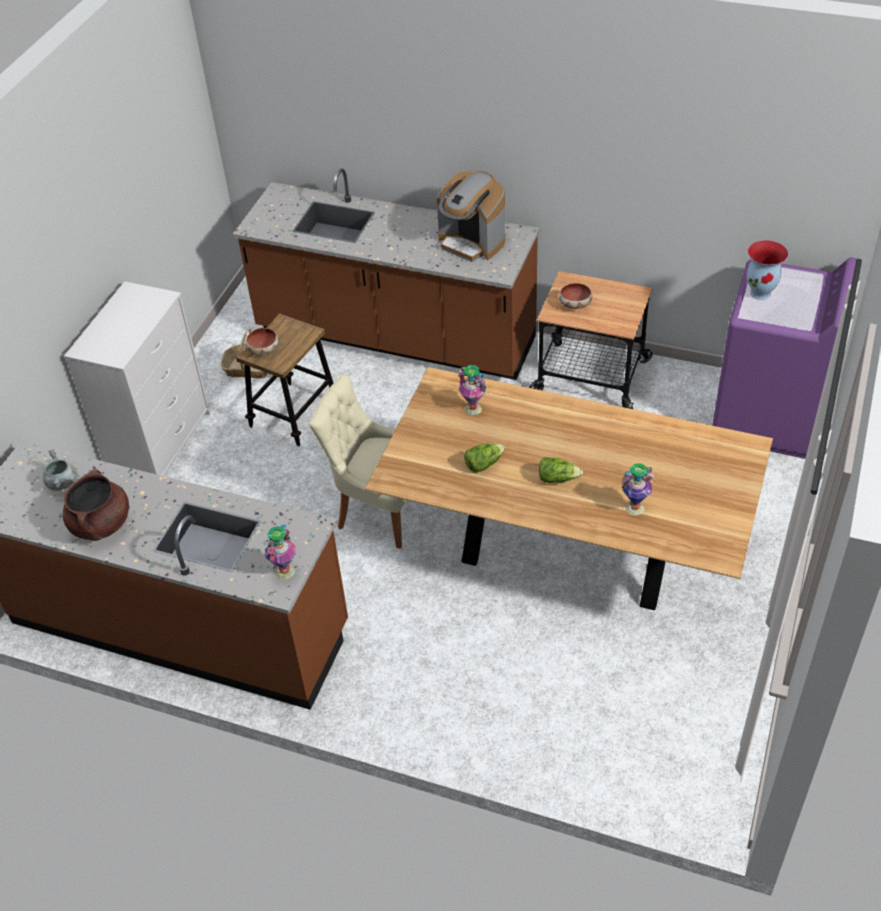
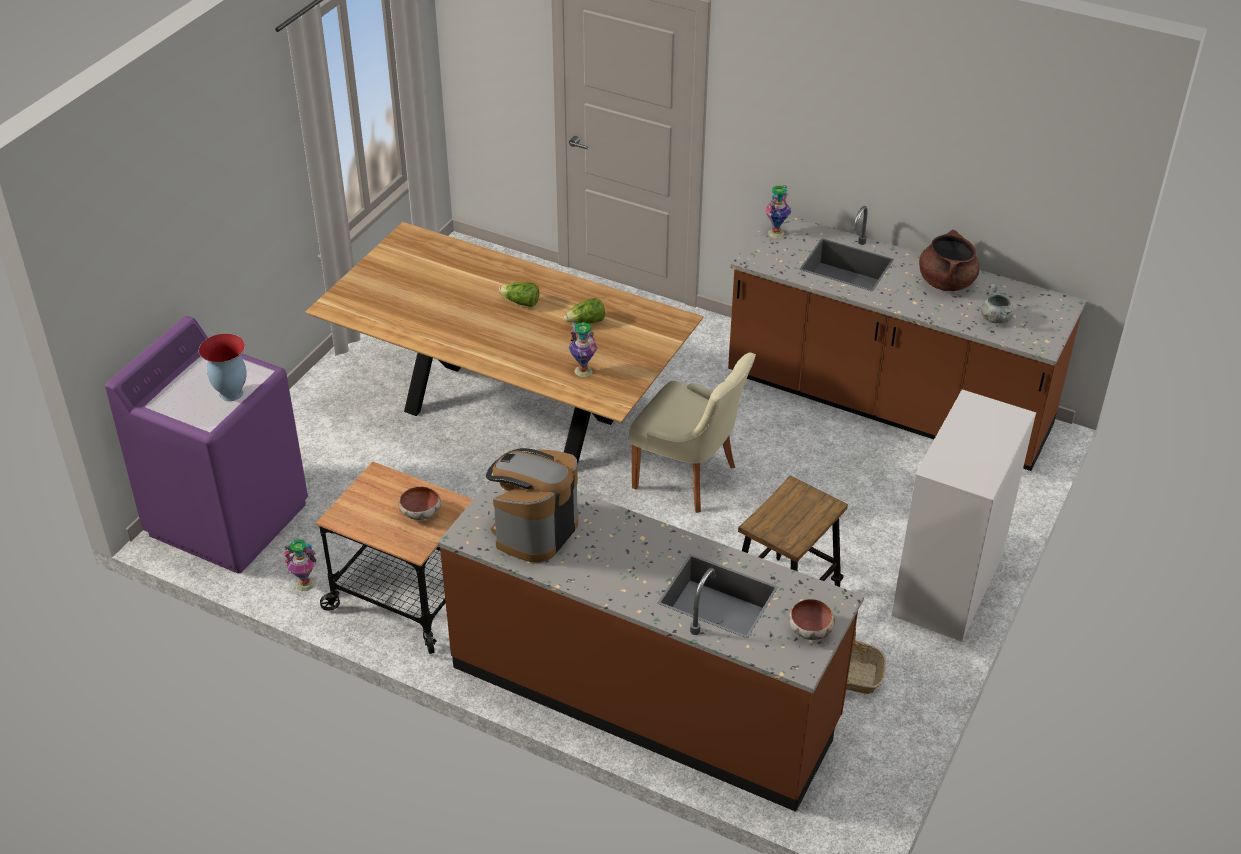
camera: 175 degrees left, 5 degrees down
(263, 349) = (814, 510): bowl -> bowl (810, 630)
(471, 243) = (534, 530): coffee machine -> coffee machine turned 105 degrees counterclockwise
(634, 508) = (462, 273): vase -> vase (305, 584)

